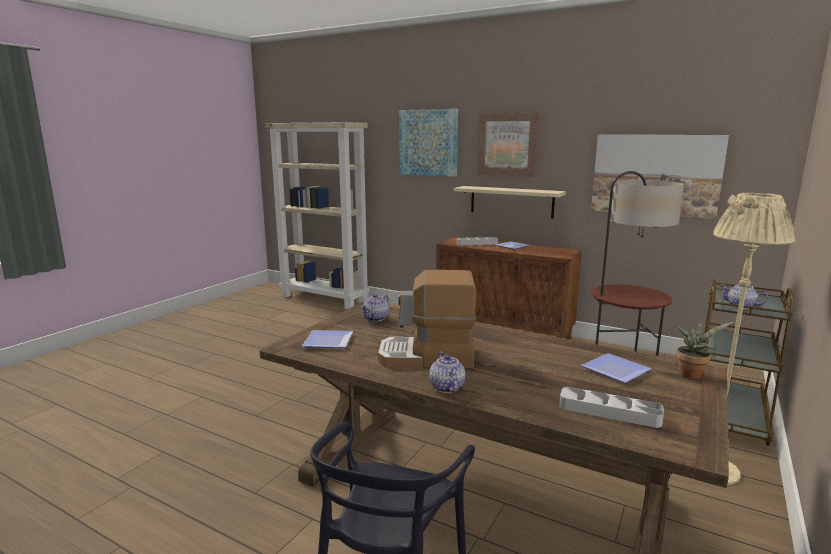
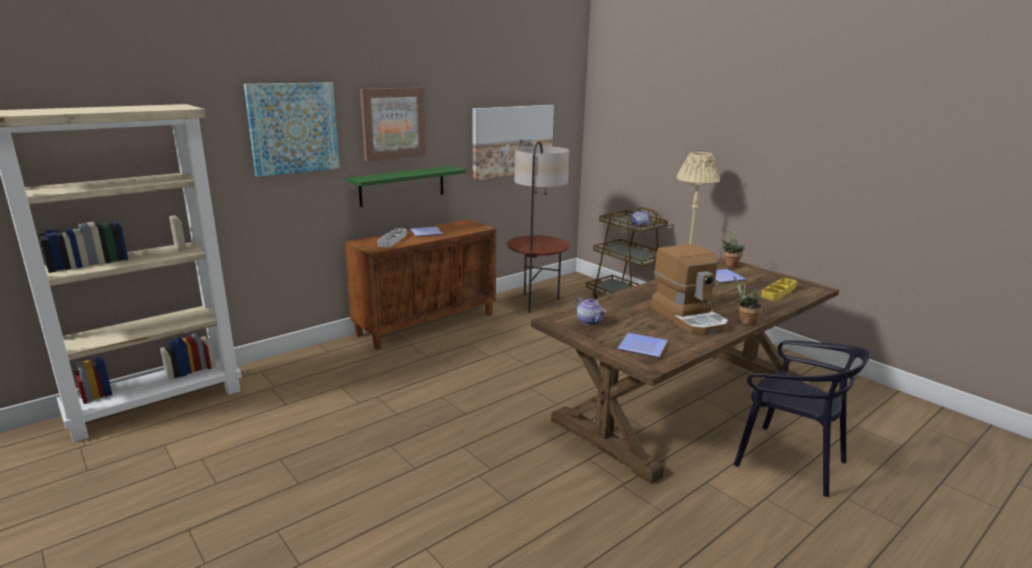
camera: 70 degrees left, 5 degrees up
(427, 357) = (689, 318): coffee machine -> coffee machine turned 45 degrees counterclockwise
(446, 387) = (745, 322): teapot -> potted plant
(511, 201) = (402, 185): beige shelf -> green shelf
(609, 412) = (778, 292): grey tray -> yellow tray

